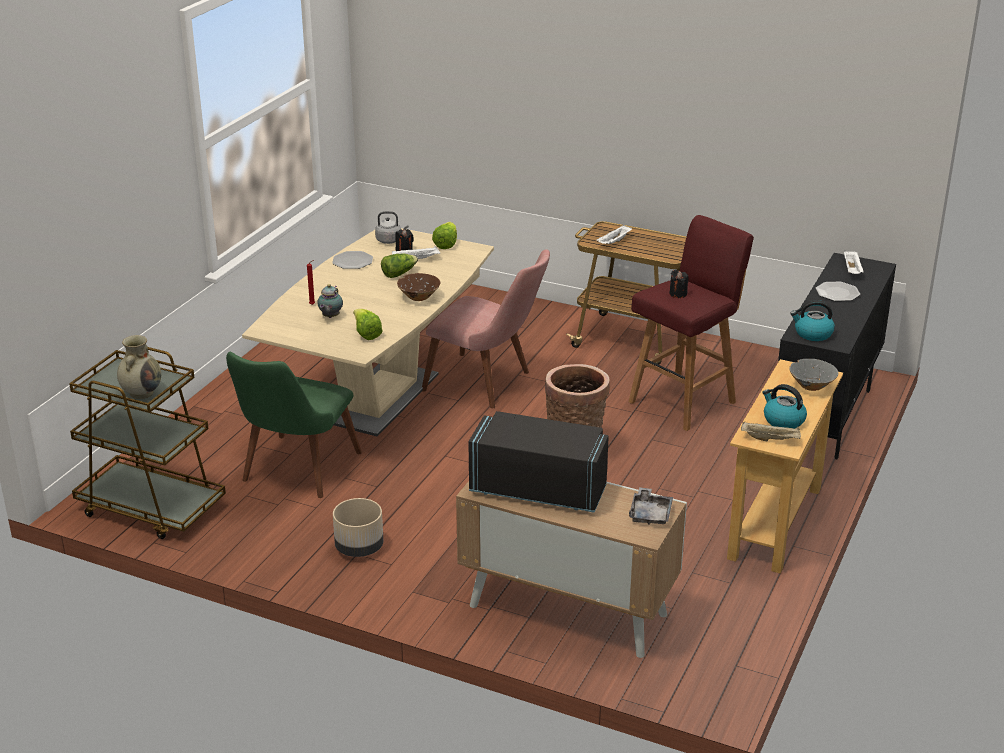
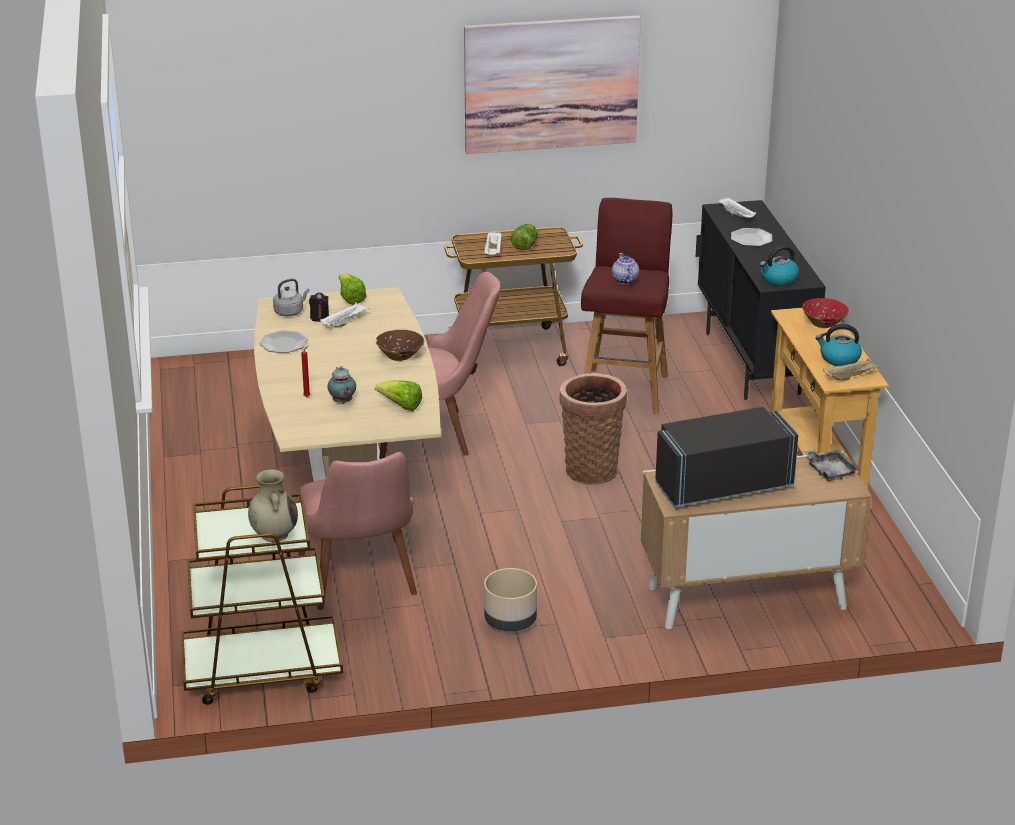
camera: 35 degrees left, 0 degrees up
(294, 474) = (362, 583): green chair -> pink chair
(399, 274) = (347, 341): lettuce -> lettuce (525, 245)
(678, 294) = (624, 280): black candle -> teapot
(703, 101) = (551, 84): none -> picture
(811, 386) = (823, 324): grey bowl -> red bowl

